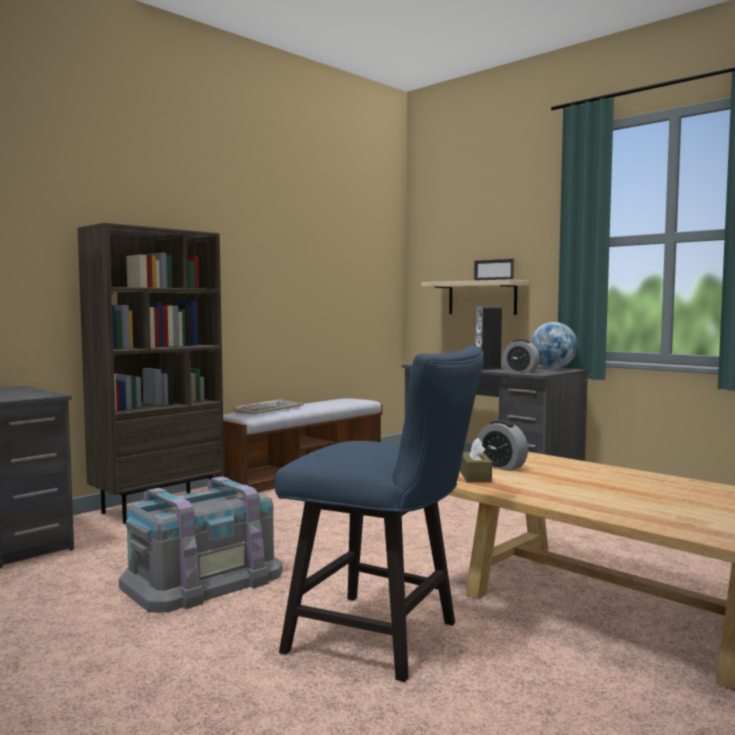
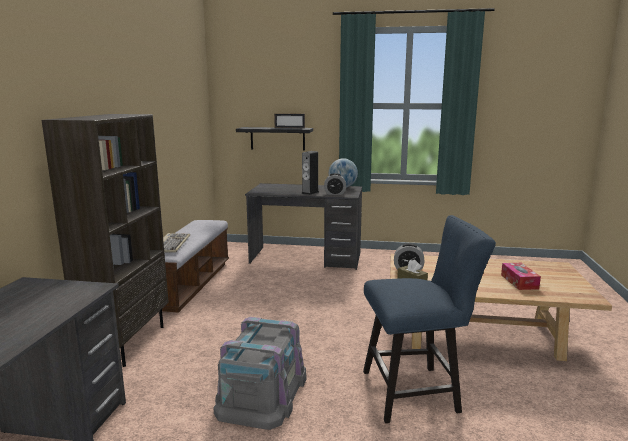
camera: 35 degrees left, 10 degrees up
(482, 298) = (277, 138): beige shelf -> black shelf
(668, 507) = (519, 281): none -> tissue box

